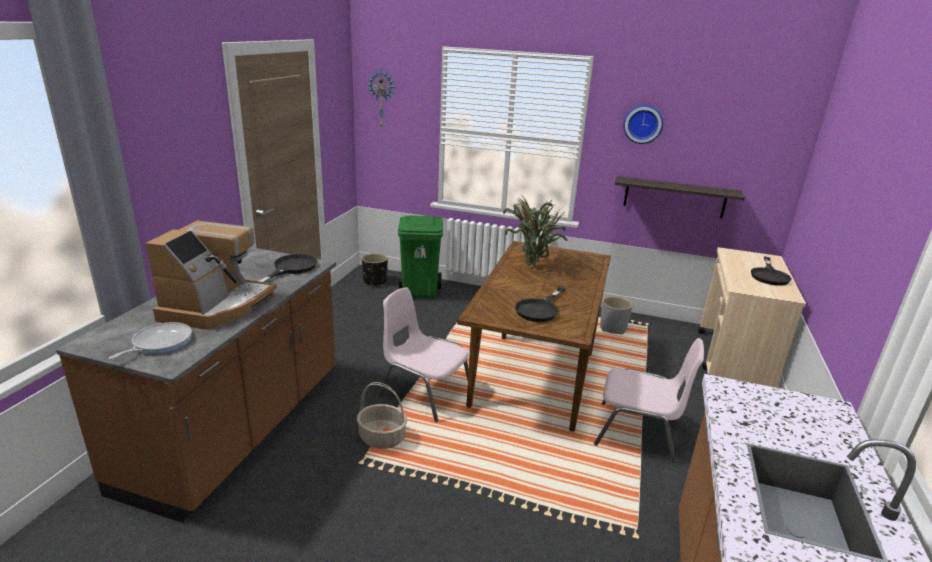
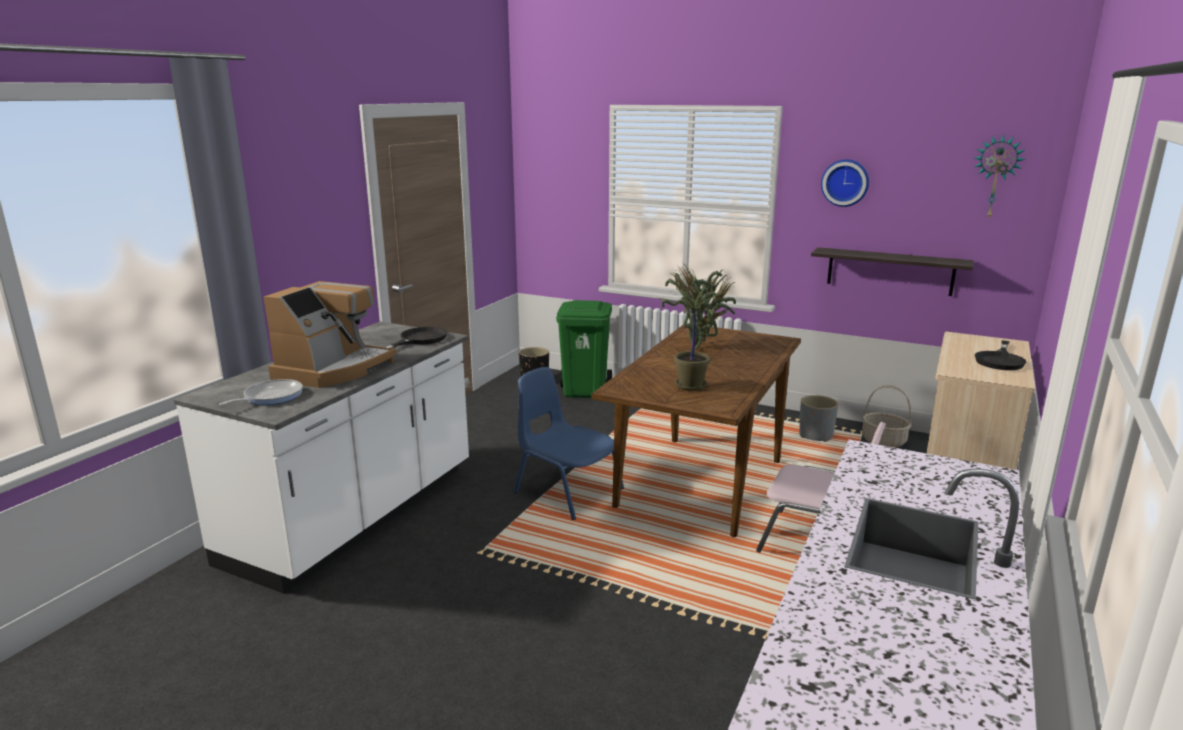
camera: 10 degrees right, 5 degrees down
(238, 429) = (355, 515): brown counter -> white counter
(382, 98) = (544, 167): wall clock -> wall clock (995, 177)
(382, 438) = (509, 531): basket -> basket (884, 441)
(424, 392) = (567, 490): pink chair -> blue chair
(540, 309) = (691, 386): black frying pan -> potted plant

